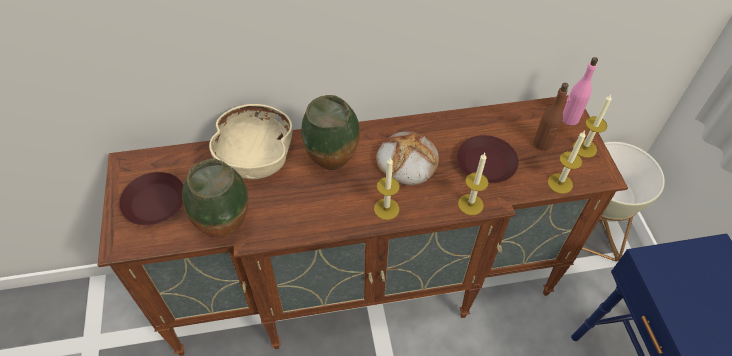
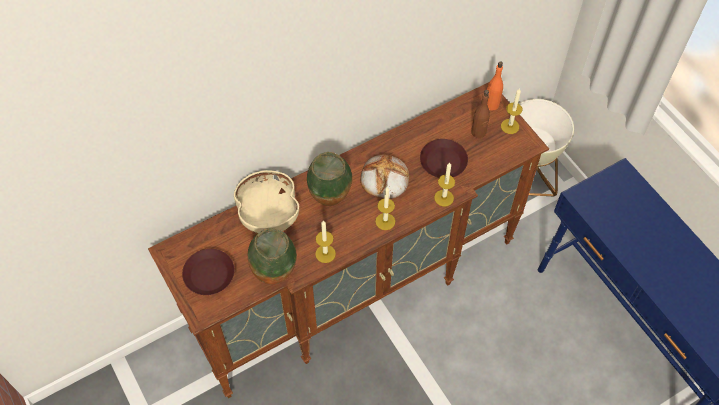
camera: 20 degrees left, 5 degrees up
(560, 183) = (501, 160): candle -> candle (325, 254)
(569, 118) = (491, 104): pink bottle -> orange bottle

